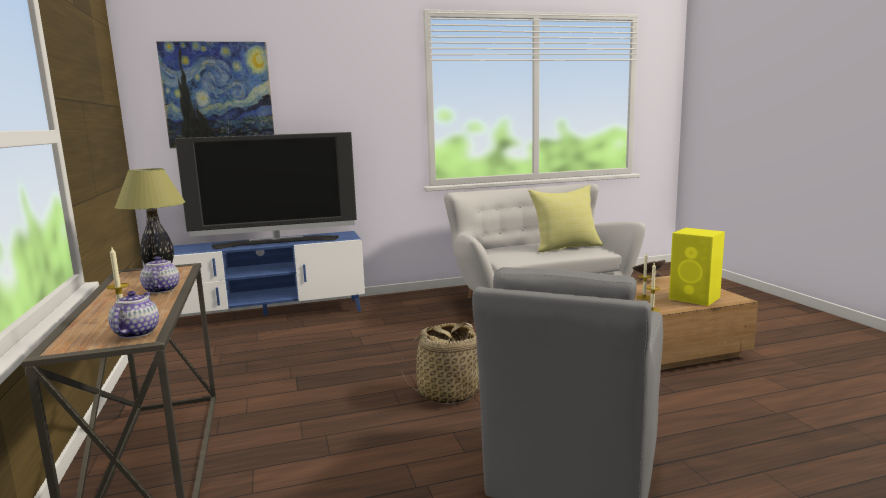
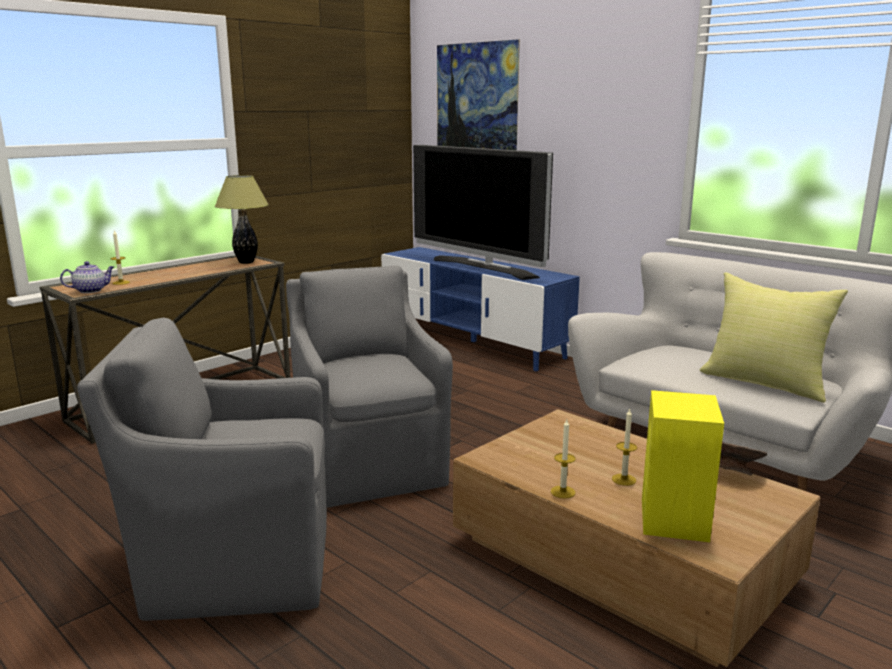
camera: 60 degrees right, 5 degrees up
(161, 290) = (195, 272): teapot -> none
(447, 393) = (370, 465): basket -> grey armchair

